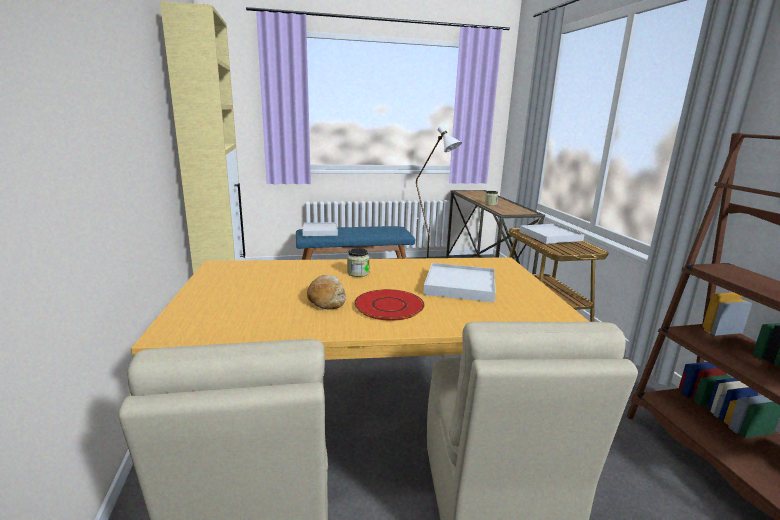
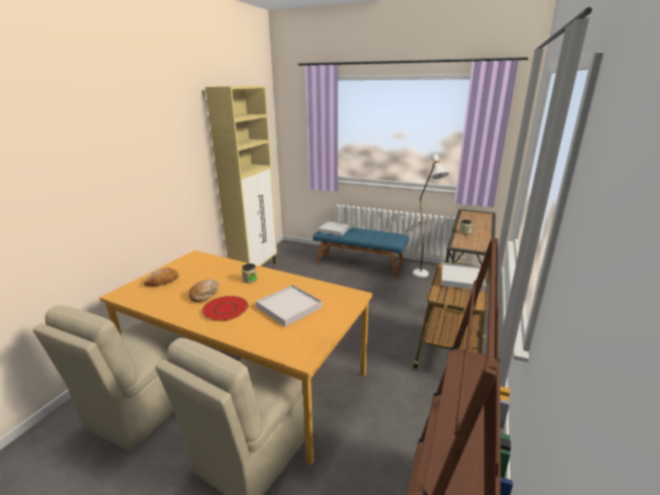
camera: 35 degrees right, 5 degrees up
(225, 302) = (163, 282): none -> bread

